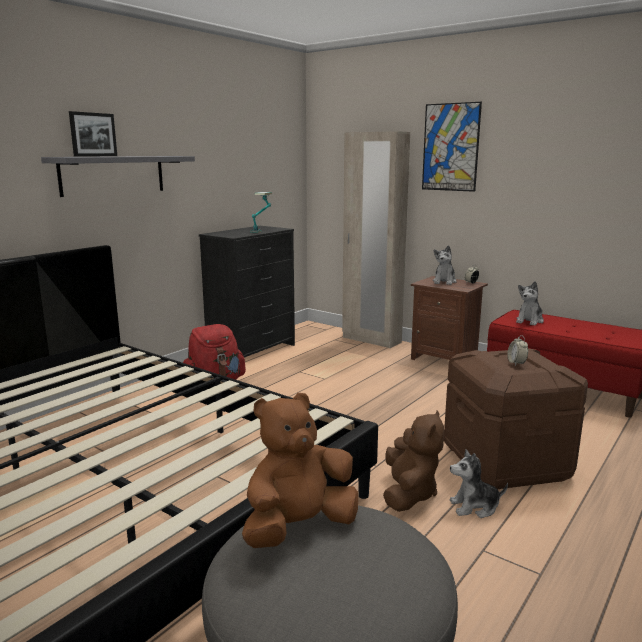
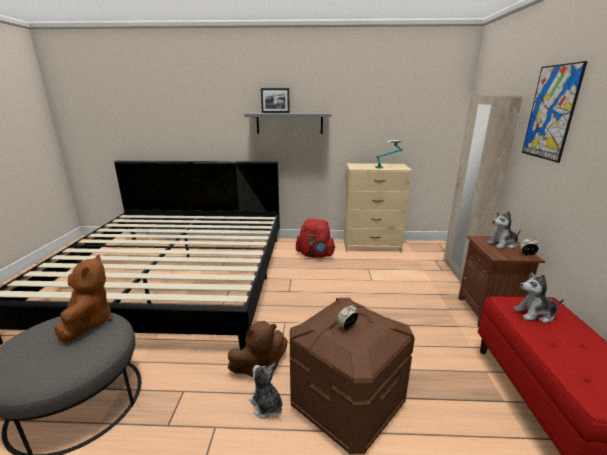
camera: 55 degrees right, 5 degrees up
(252, 351) = (371, 246): black dresser -> beige dresser
(299, 527) = (89, 323): brown plush toy -> brown plush toy turned 60 degrees clockwise

